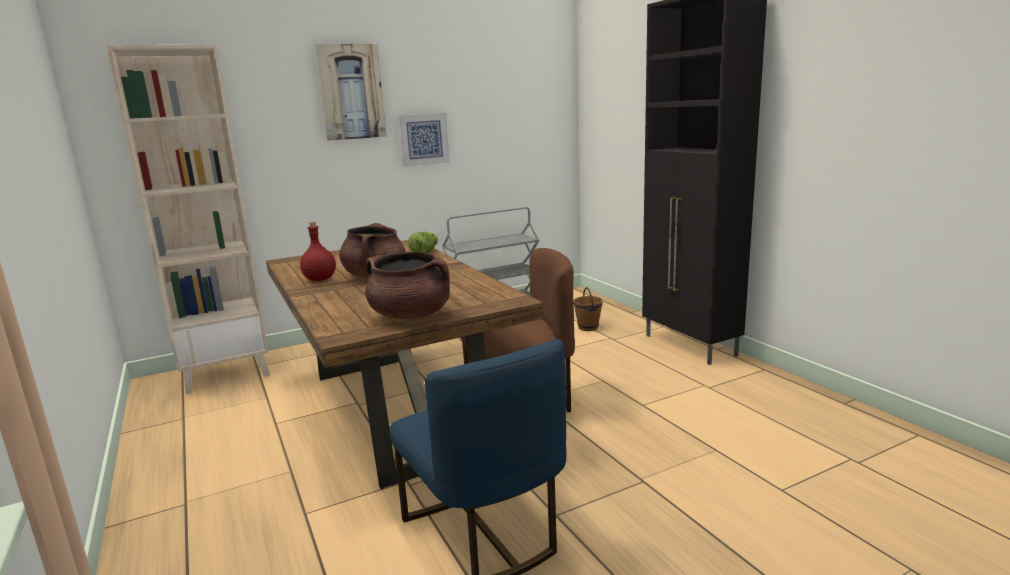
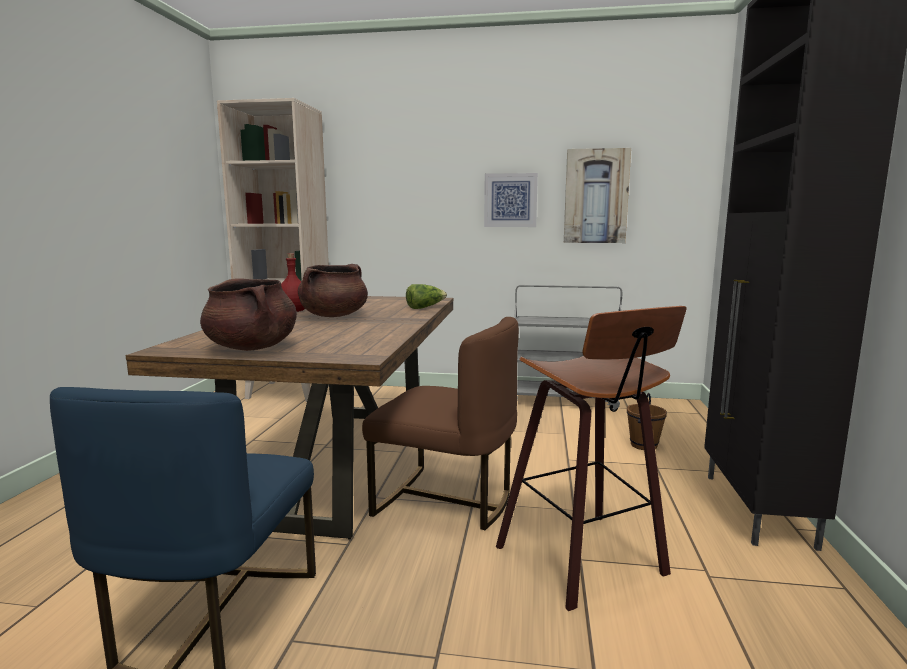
camera: 35 degrees right, 5 degrees down
(351, 92) = (440, 149): picture -> picture (596, 196)
(647, 404) = (587, 561): none -> stool

